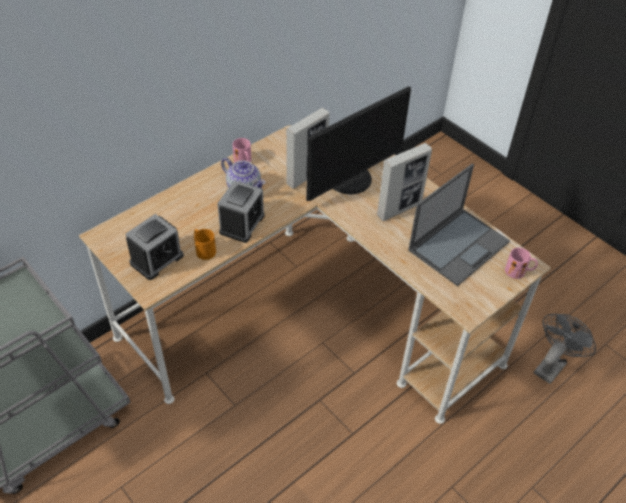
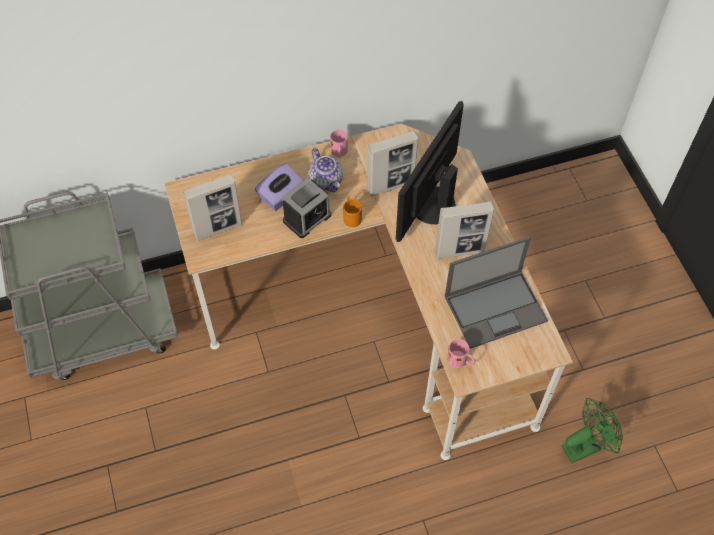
camera: 25 degrees right, 10 degrees up
(157, 259) = (218, 229): alarm clock -> picture frame
(203, 250) = (261, 233): orange mug -> orange mug (351, 216)
(206, 213) = (280, 196): none -> purple tissue box
(351, 180) = (430, 204): monitor -> monitor turned 135 degrees clockwise
(519, 271) = (538, 355): pink mug -> pink mug (461, 361)
(552, 364) = (585, 445): grey fan -> green fan

